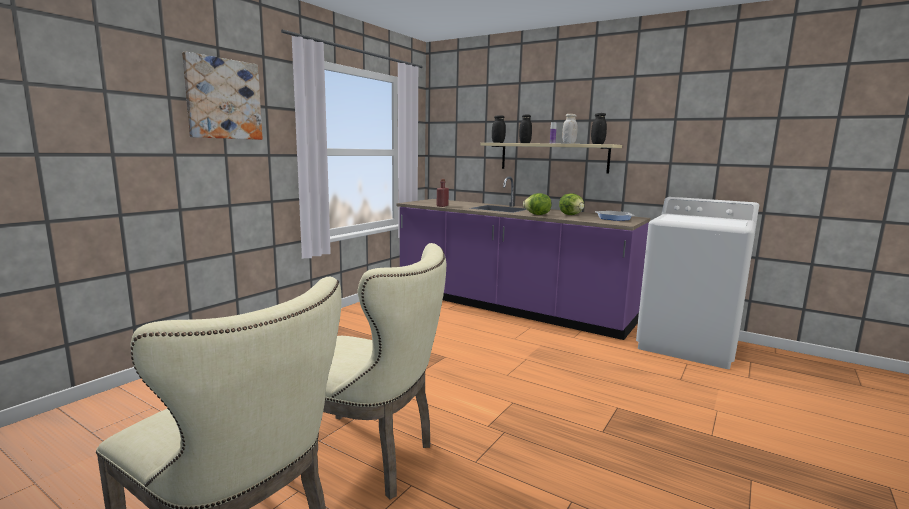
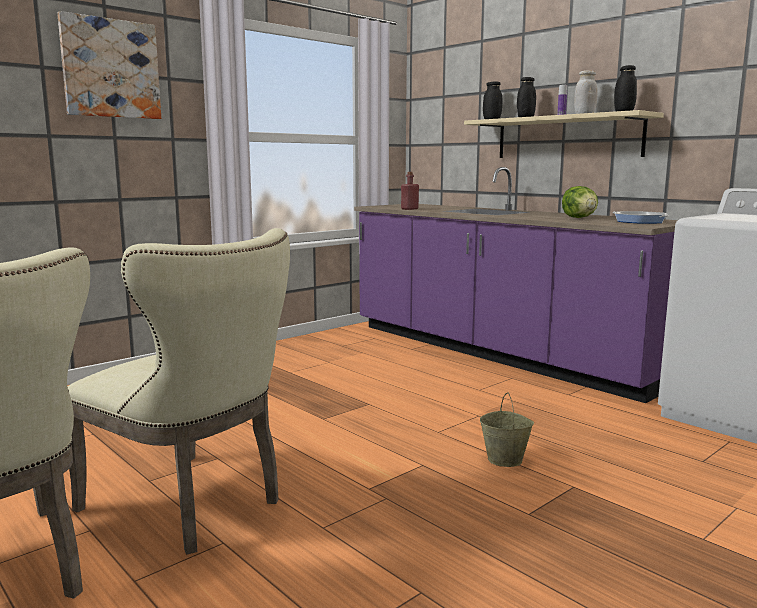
camera: 15 degrees right, 0 degrees up
(537, 215) = (526, 217): lettuce -> none
(564, 392) = (505, 460): none -> beige bucket

